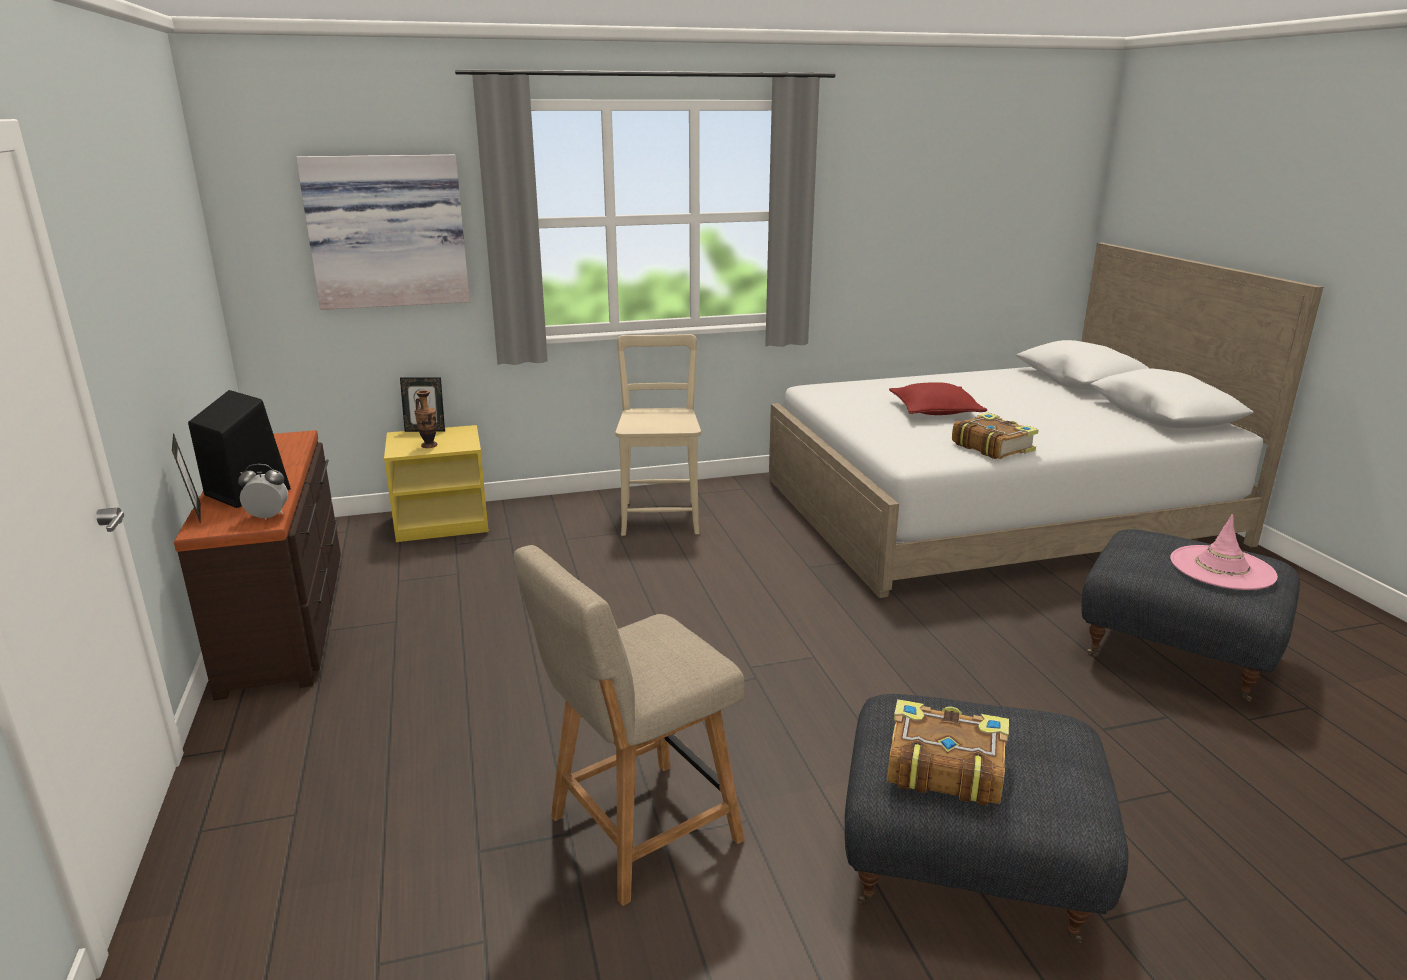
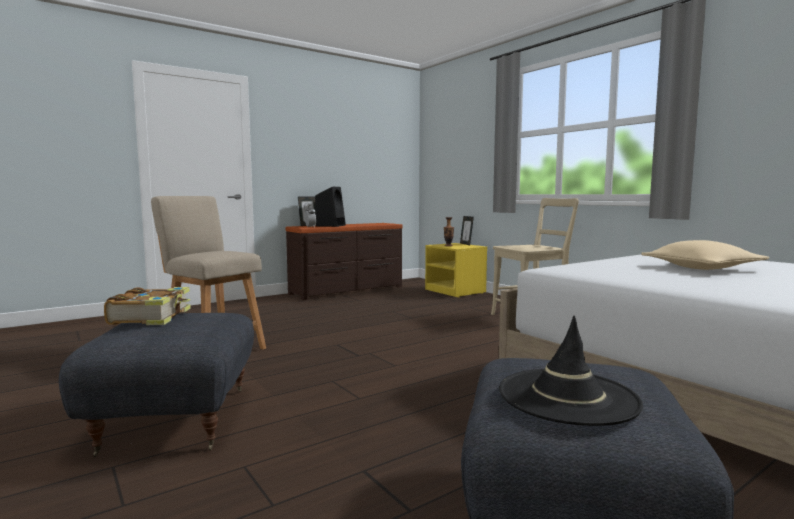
camera: 70 degrees right, 15 degrees down
(387, 231) = (467, 143): picture -> none
(935, 411) = (701, 268): red pillow -> beige pillow
(992, 447) = (641, 278): book -> none
(1222, 568) = (567, 396): pink hat -> black hat

